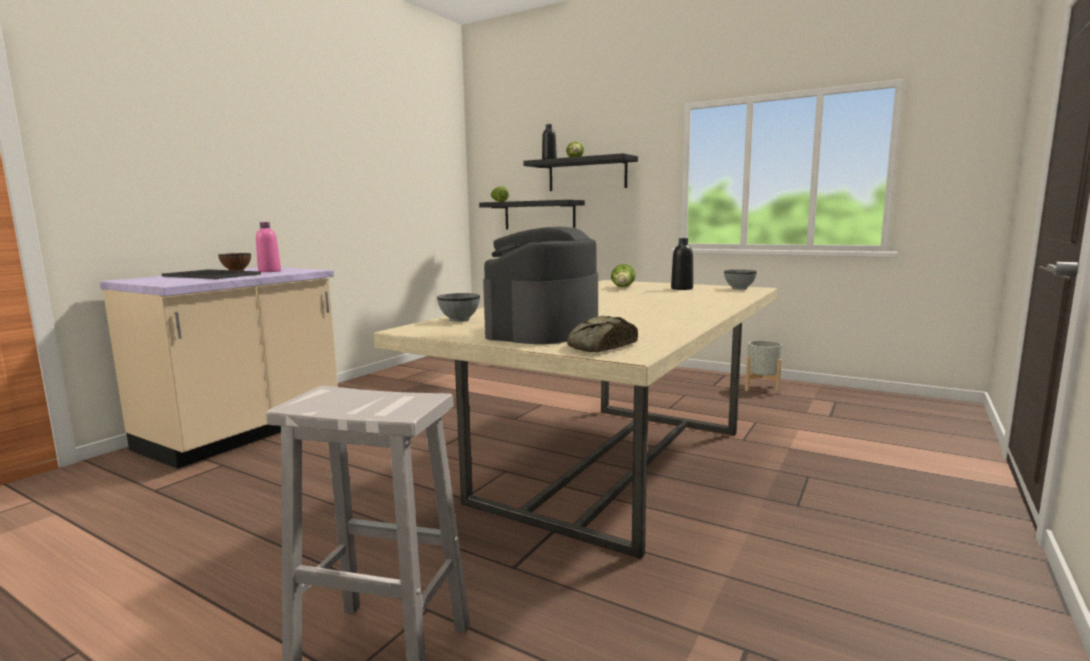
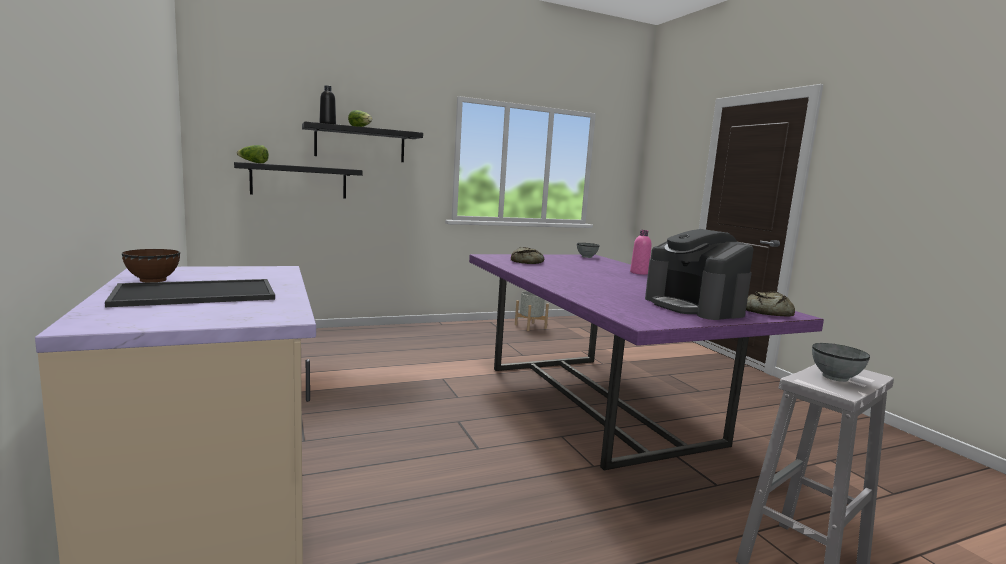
camera: 55 degrees left, 0 degrees up
(269, 271) = (230, 276): pink bottle -> pink bottle (639, 273)
(459, 320) = (616, 308): grey bowl -> grey bowl (835, 377)
(615, 465) = (597, 404): beige dining table -> purple dining table
(623, 288) = (528, 262): lettuce -> bread
(681, 288) = (562, 259): black bottle -> none

